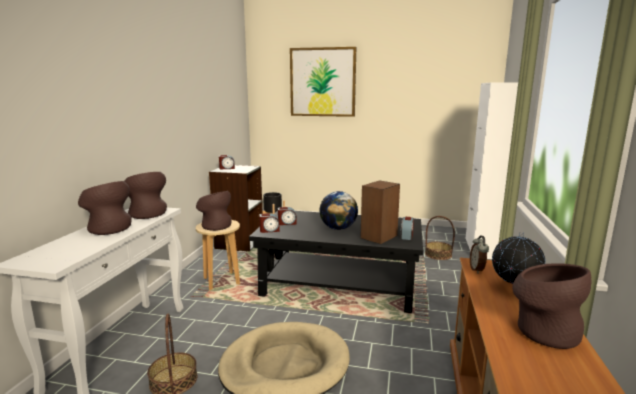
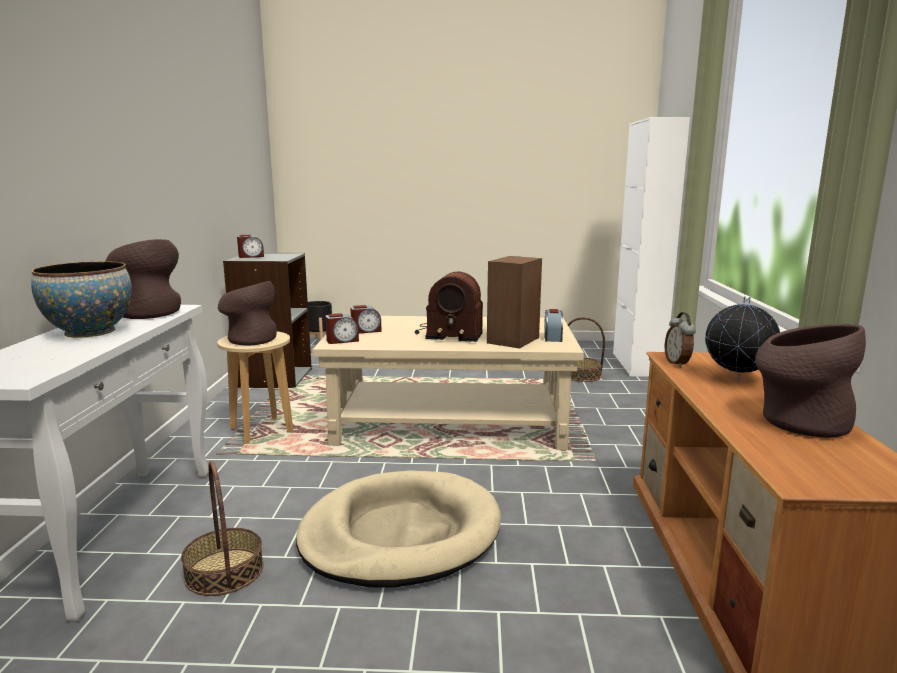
camera: 10 degrees left, 0 degrees up
(108, 228) = (90, 332): brown vase -> bowl
(322, 82) = (391, 125): picture -> none
(338, 228) = (448, 333): globe -> radio
(340, 284) = (450, 421): black coffee table -> beige coffee table

